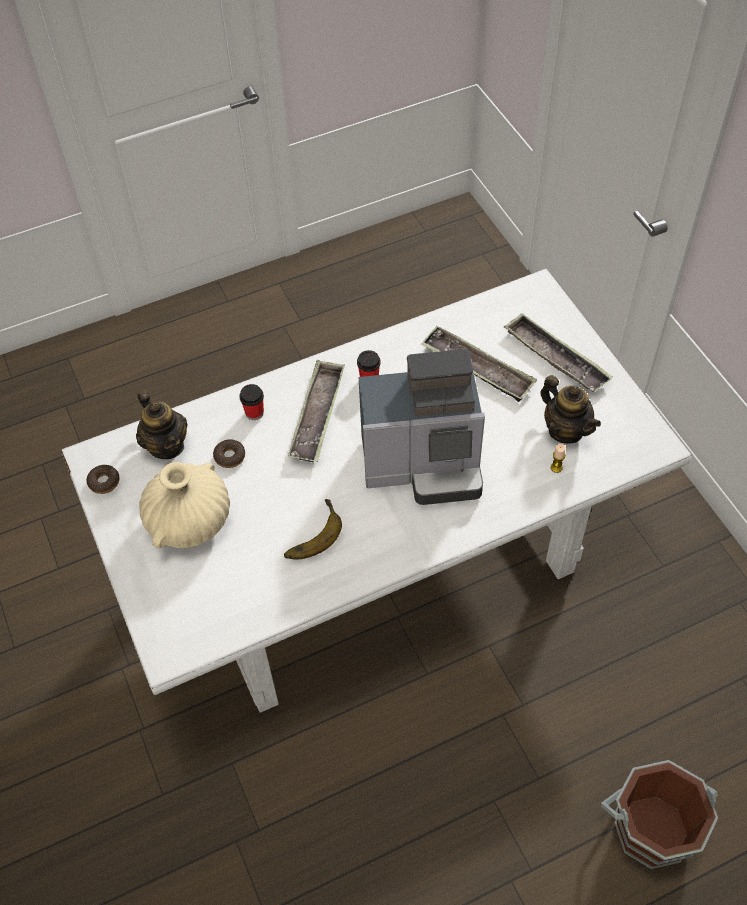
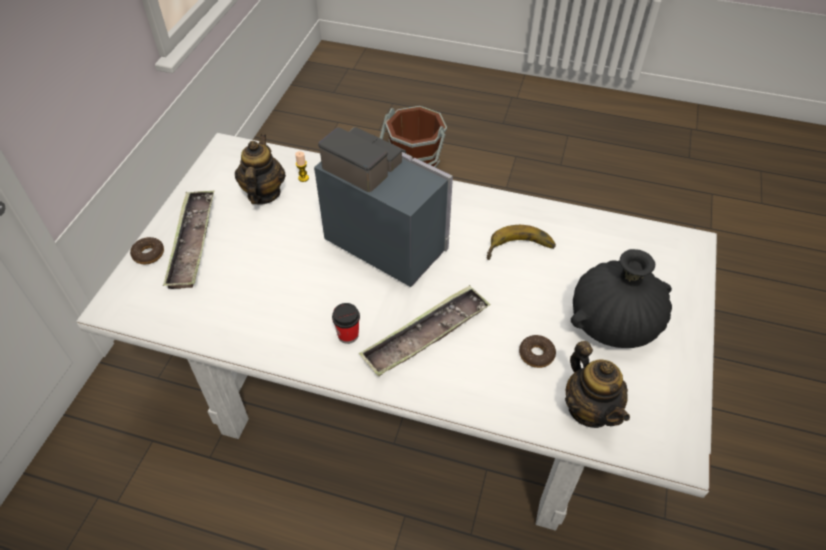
camera: 140 degrees left, 5 degrees down
(104, 482) = (677, 415): donut -> donut (148, 254)
(166, 445) = (589, 409): teapot -> teapot turned 150 degrees clockwise
(190, 521) = (613, 323): beige vase -> black vase
(254, 412) = (479, 380): cup -> none
(477, 368) = (256, 278): tray -> none

